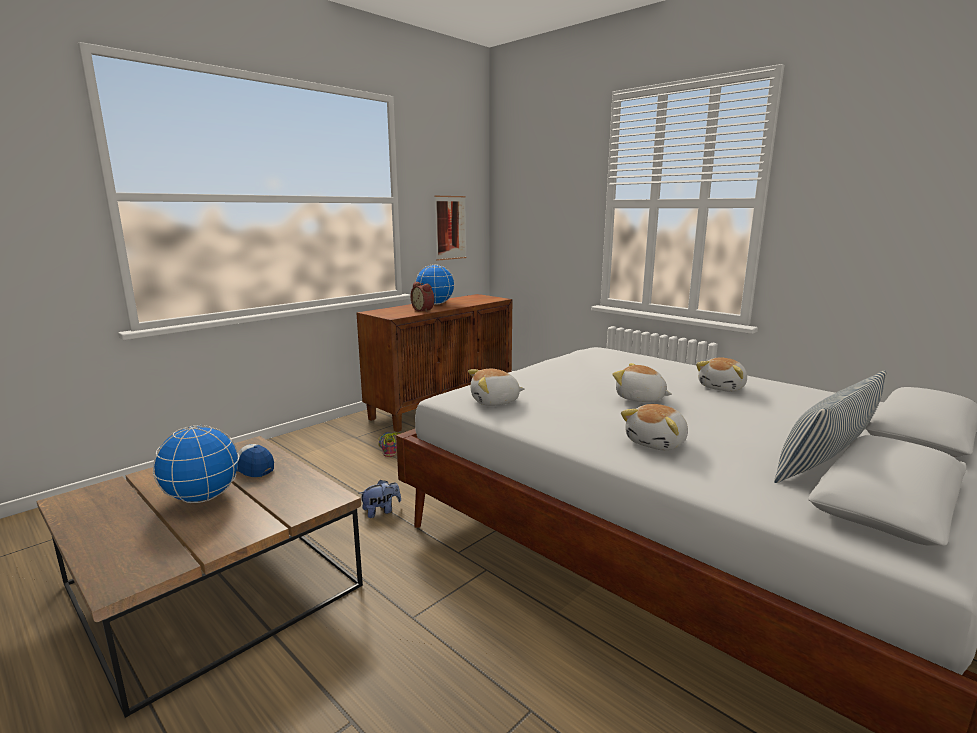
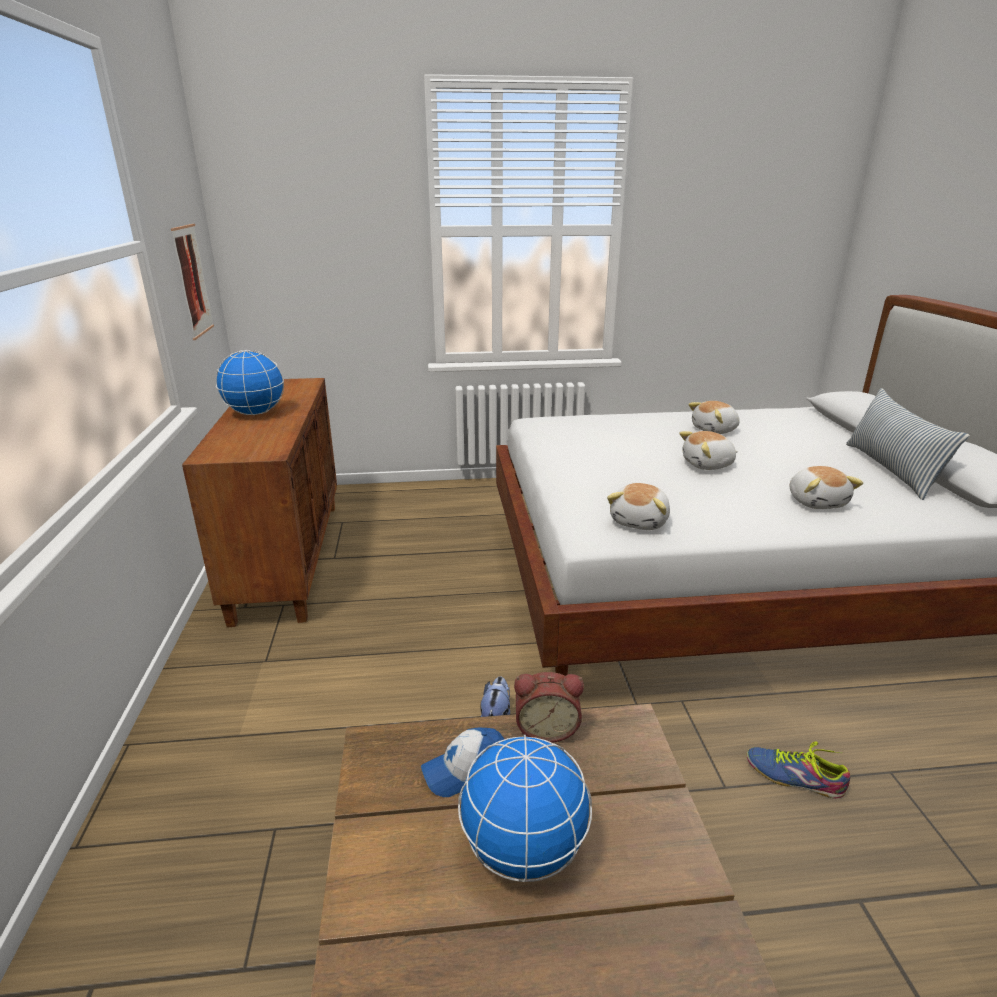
camera: 50 degrees left, 10 degrees up
(388, 448) = (341, 647): shoe -> shoe (794, 777)
(424, 310) = (277, 429): alarm clock -> alarm clock (546, 728)
(722, 387) = (715, 430): plush toy -> plush toy turned 75 degrees clockwise

